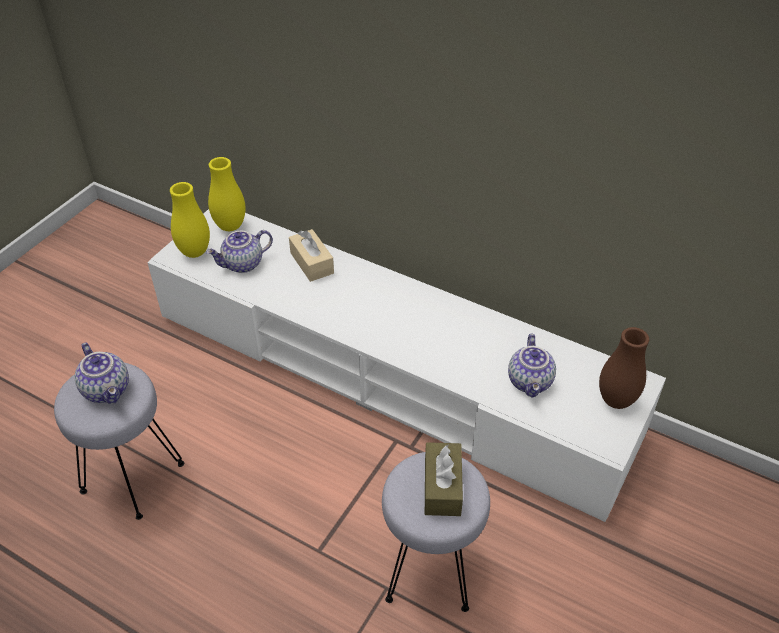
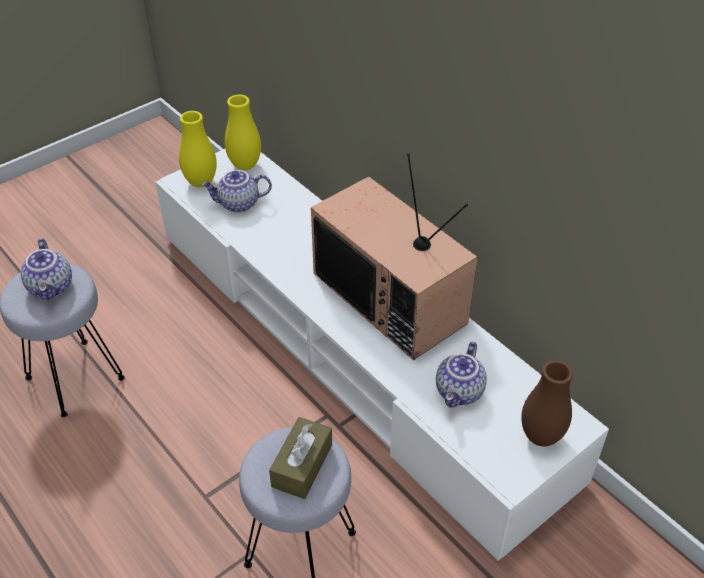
camera: 20 degrees right, 0 degrees up
(312, 263) = (303, 218): beige tissue box -> none
(430, 315) = (393, 298): none -> television

